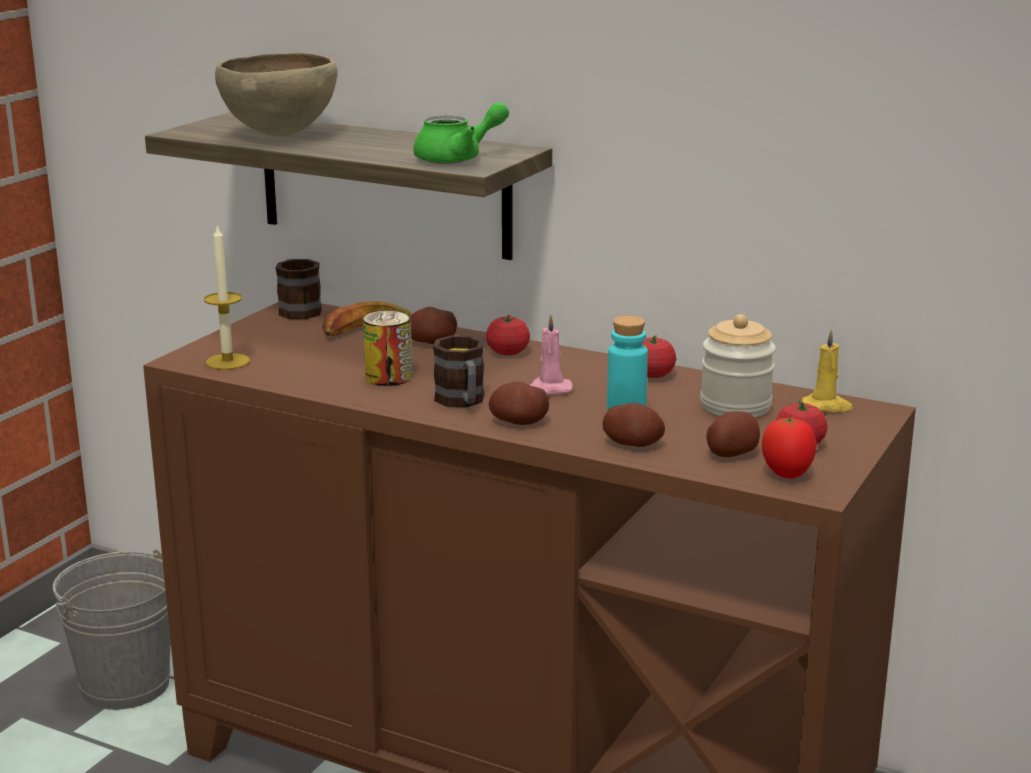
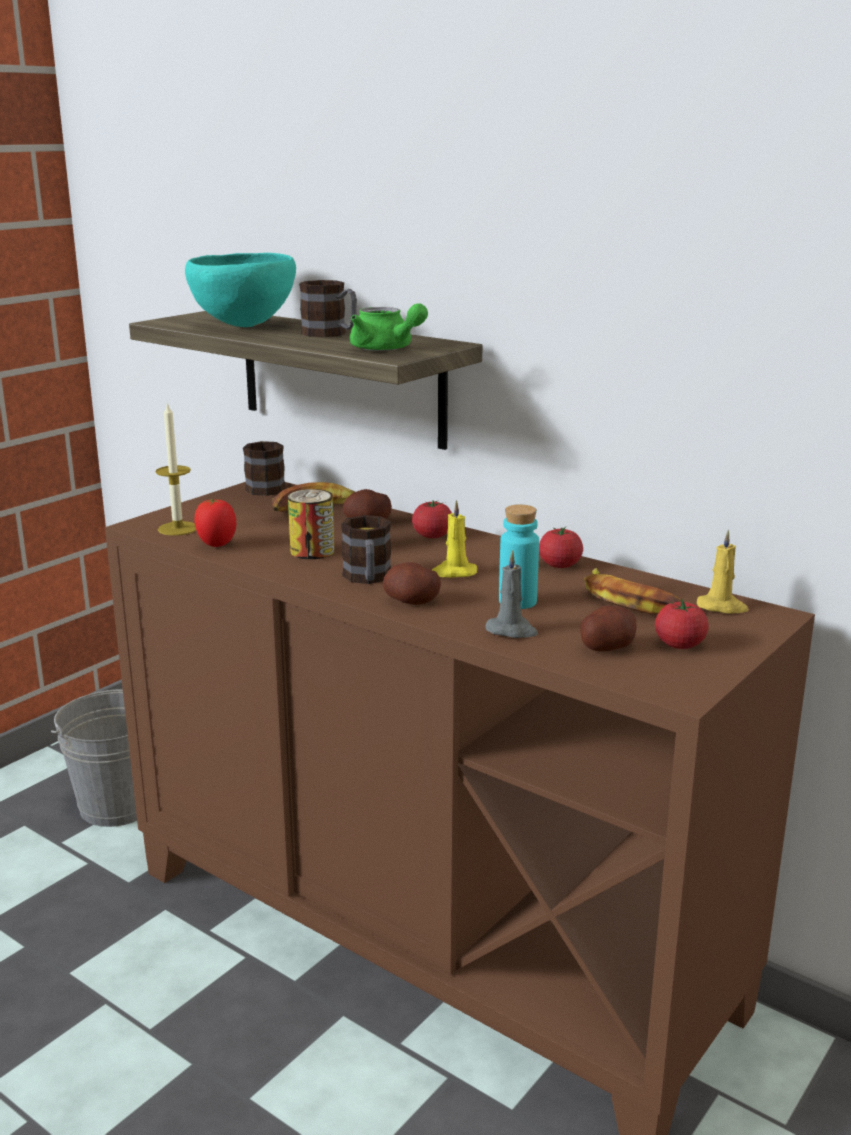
camera: 10 degrees right, 0 degrees up
(280, 135) = (244, 326): brown bowl -> turquoise bowl
(384, 142) = (331, 334): none -> mug
(458, 158) = (386, 349): green teapot -> green teapot turned 60 degrees clockwise
(548, 390) = (453, 572): pink candle -> yellow candle
(633, 444) = (512, 630): potato -> grey candle
(735, 406) = (629, 600): jar -> banana
(787, 475) = (655, 675): tomato -> tomato (217, 545)

